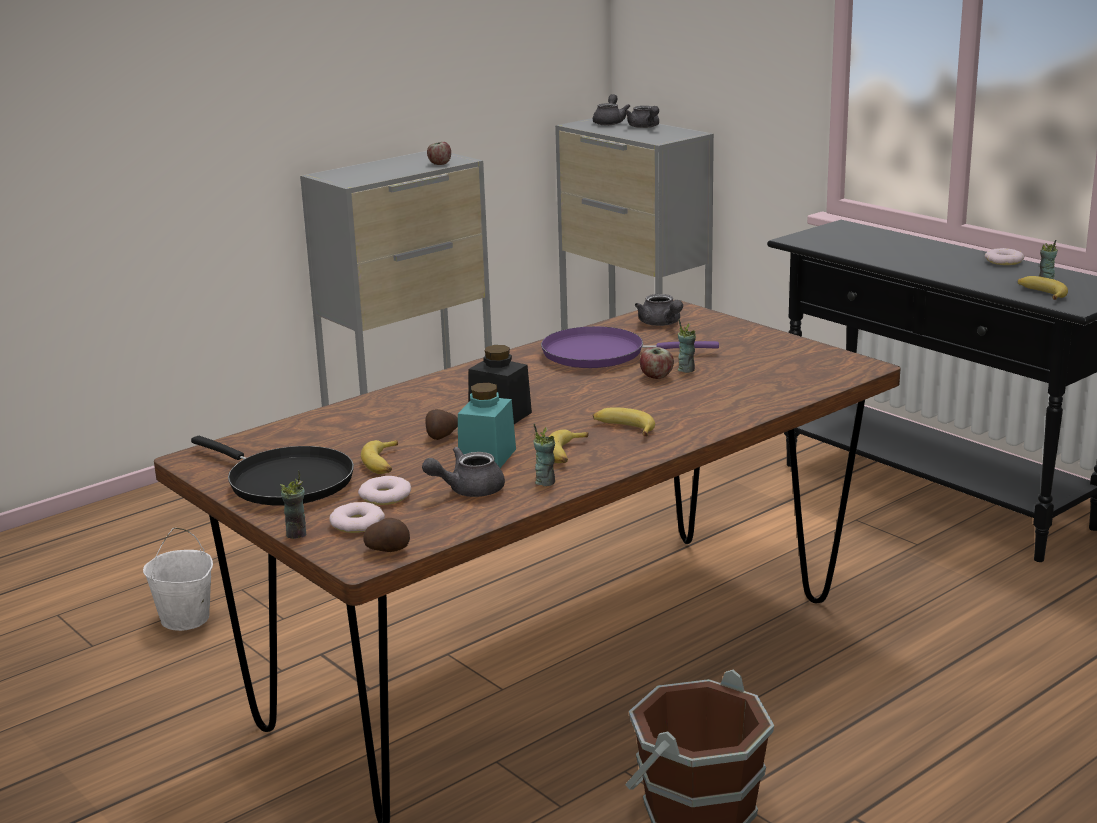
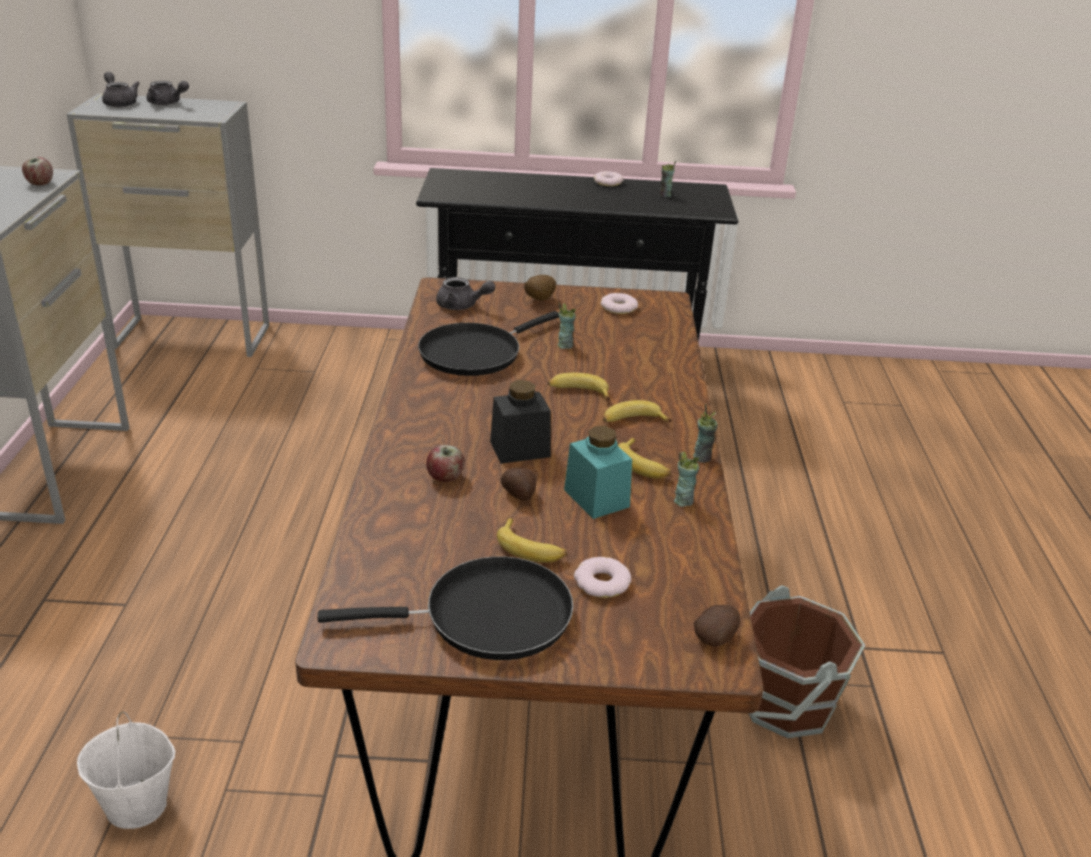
camera: 50 degrees left, 10 degrees up
(297, 534) = (617, 668): cup -> cup (702, 457)
(357, 523) = (639, 625): donut -> donut (618, 307)
(468, 490) = (648, 540): grey teapot -> none
(601, 354) = (475, 353): purple frying pan -> black frying pan
(656, 377) = (558, 361): apple -> apple (445, 477)
(737, 336) = (538, 300): none -> potato
(1041, 294) = (680, 205): banana -> banana (578, 392)

